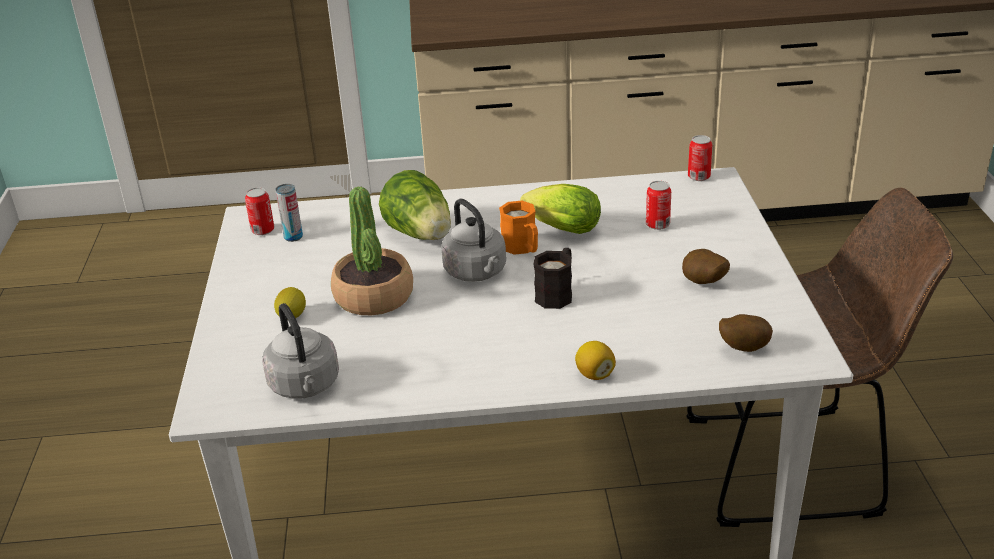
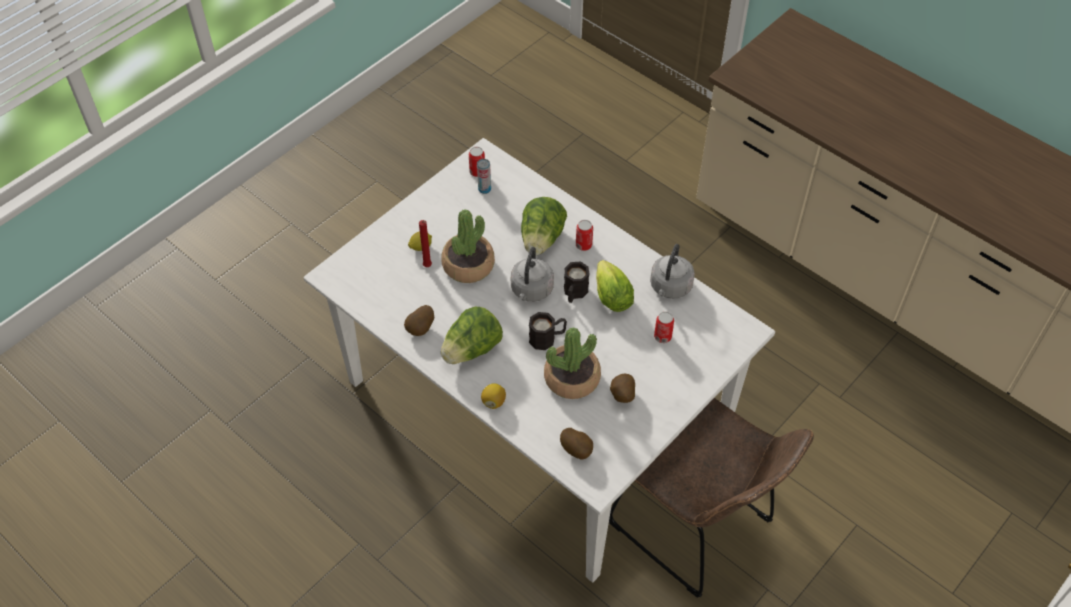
camera: 45 degrees right, 20 degrees up
(305, 386) = (377, 297): grey kettle -> grey kettle (670, 288)
(328, 326) = (428, 267): none -> red candle
(408, 376) = (421, 329): none -> potato
(496, 353) = (472, 350): none -> lettuce
(522, 248) = (574, 293): orange mug -> black mug
(635, 303) = (572, 378): none -> potted plant
(698, 177) = (741, 321): can -> can (583, 245)

